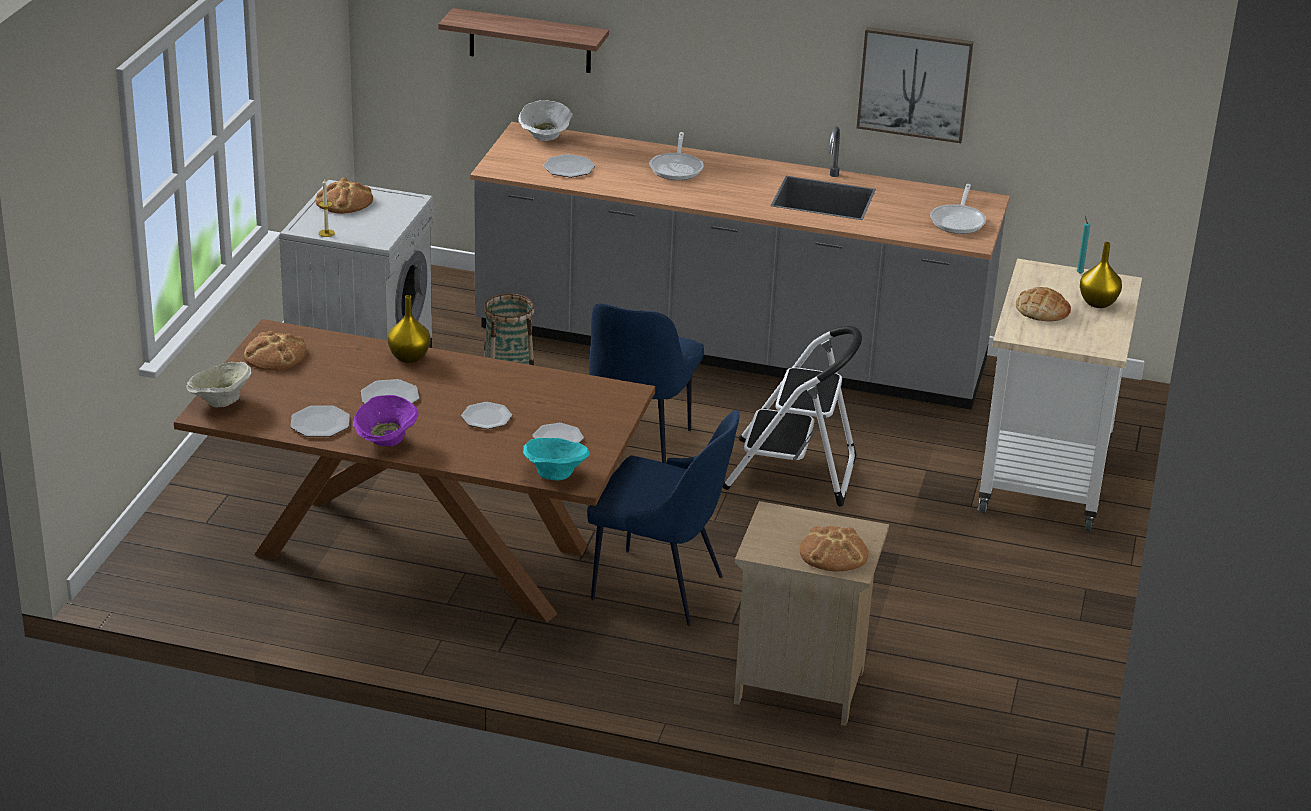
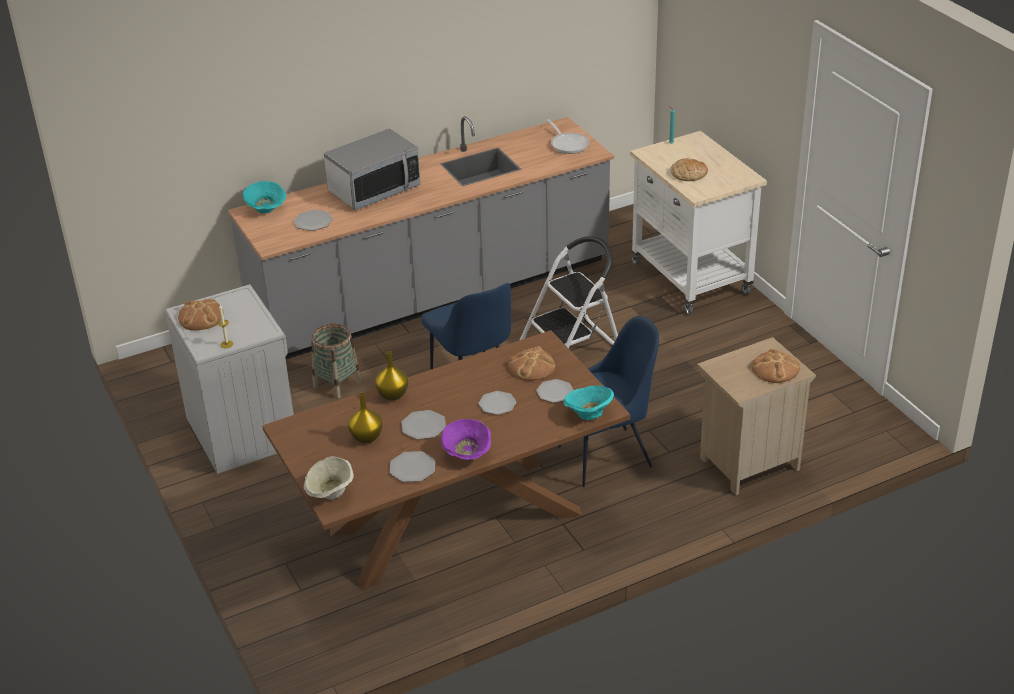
camera: 40 degrees left, 5 degrees up
(275, 355) = (312, 443): bread -> bread (532, 367)
(530, 41) = (229, 145): shelf -> none
(545, 137) = (266, 209): white bowl -> turquoise bowl
(677, 168) = (374, 189): frying pan -> microwave
(914, 84) = (498, 68): picture -> none
(1098, 303) = (705, 155): yellow vase -> yellow vase (367, 437)

